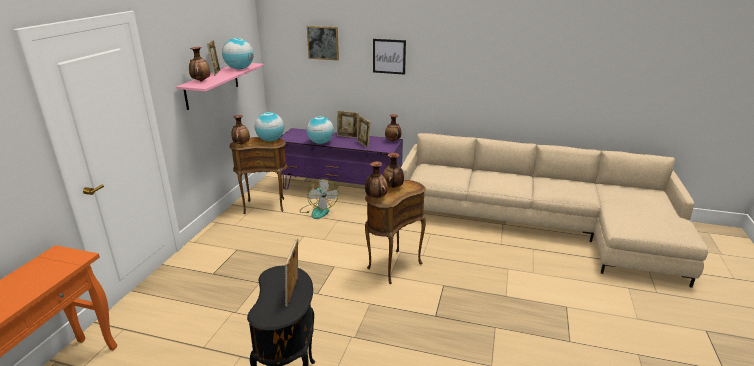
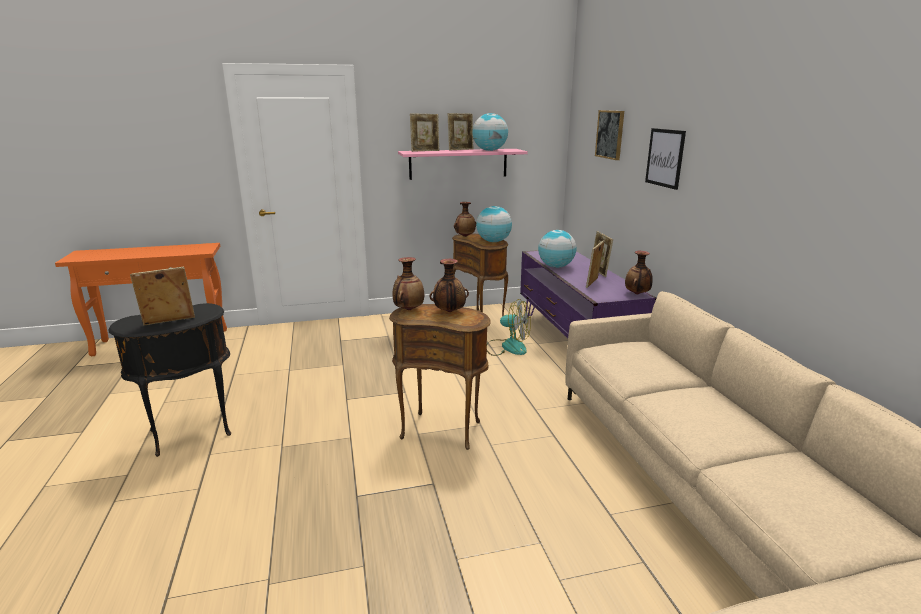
camera: 60 degrees right, 5 degrees down
(201, 81) = (425, 151): vase -> picture frame
(318, 210) = (507, 347): fan -> fan turned 105 degrees counterclockwise

